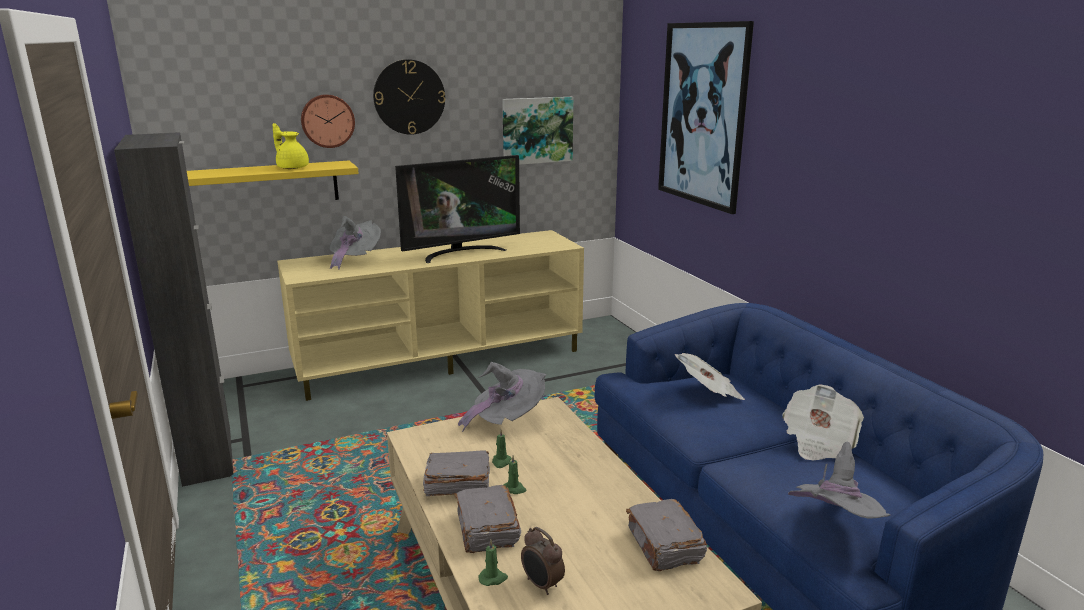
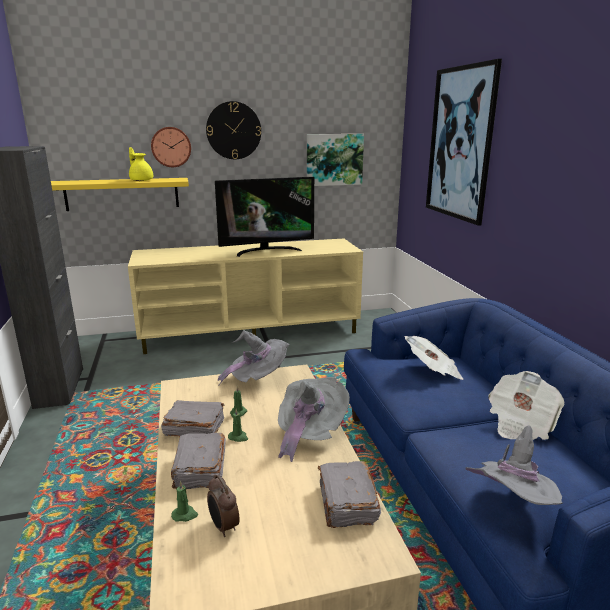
camera: 10 degrees right, 0 degrees up
(354, 259) = (186, 251): grey hat -> grey hat (309, 432)

